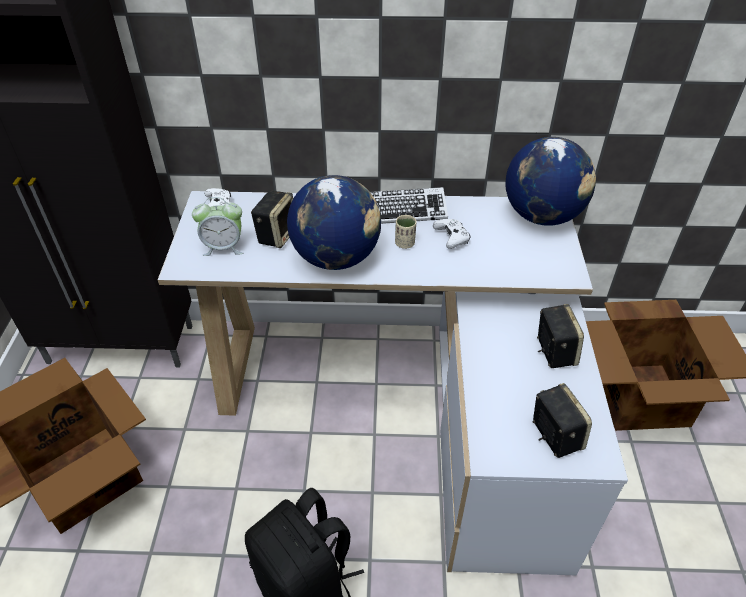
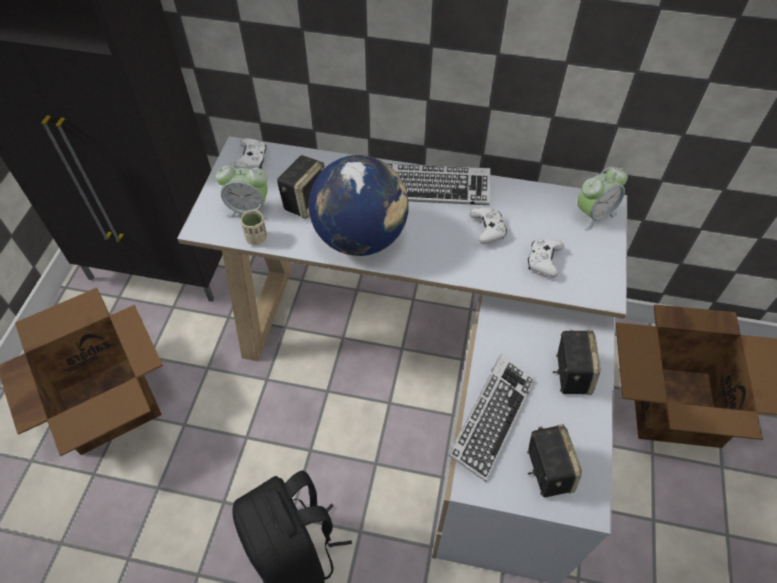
camera: 10 degrees right, 10 degrees up
(405, 243) = (436, 230): beige cup -> beige cup (257, 238)
(491, 399) = (491, 419): none -> keyboard
(508, 257) = (543, 261): none -> white game controller
(542, 216) = (594, 215): globe -> alarm clock

